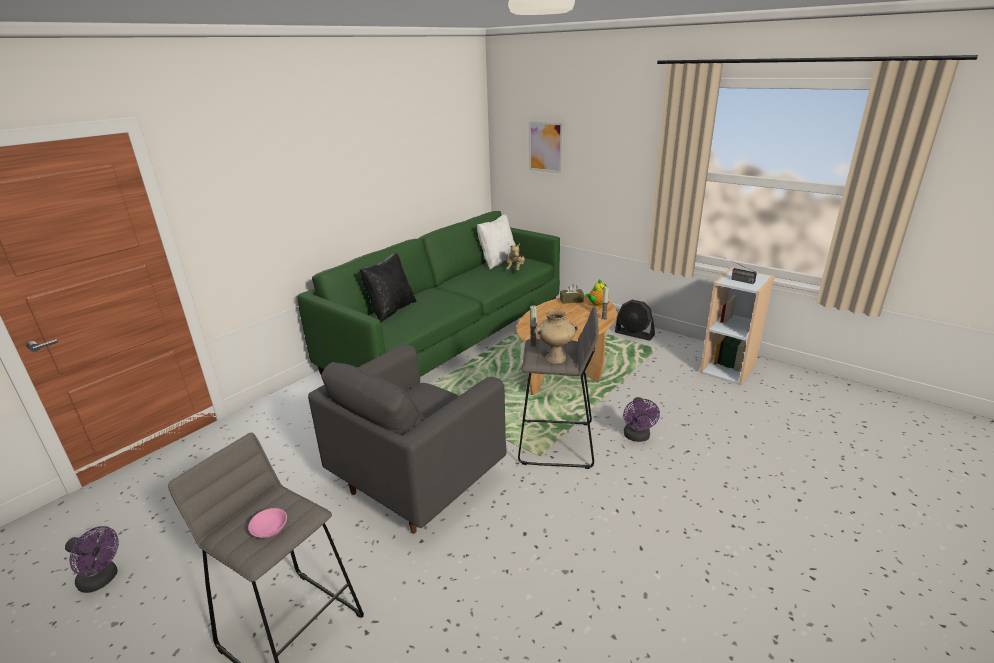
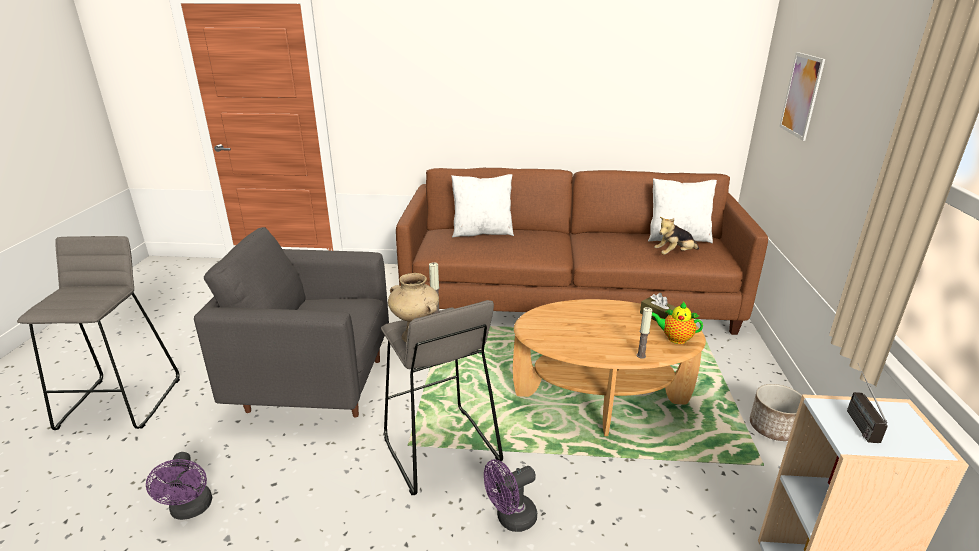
camera: 55 degrees right, 0 degrees up
(103, 580) = (155, 309): purple fan -> purple fan (191, 510)
(270, 529) = (68, 303): pink bowl -> none
(391, 310) = (482, 232): black pillow -> white pillow
(449, 337) = (568, 298): green sofa -> brown sofa
(634, 334) = (773, 428): black fan -> planter

